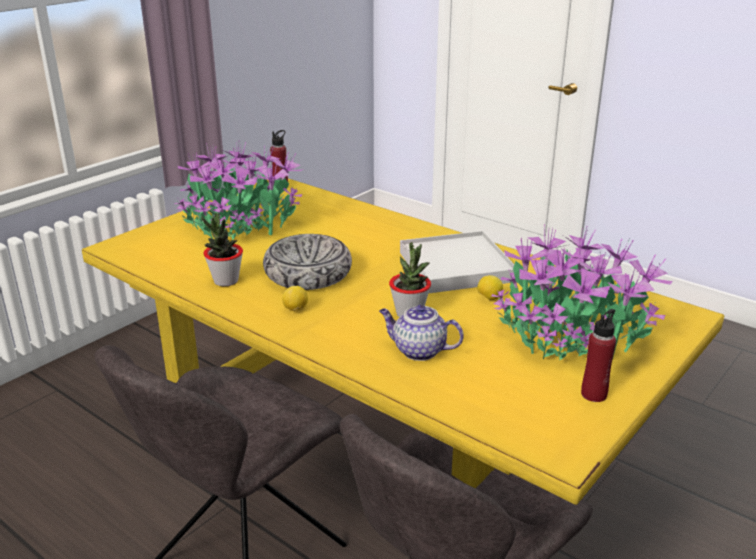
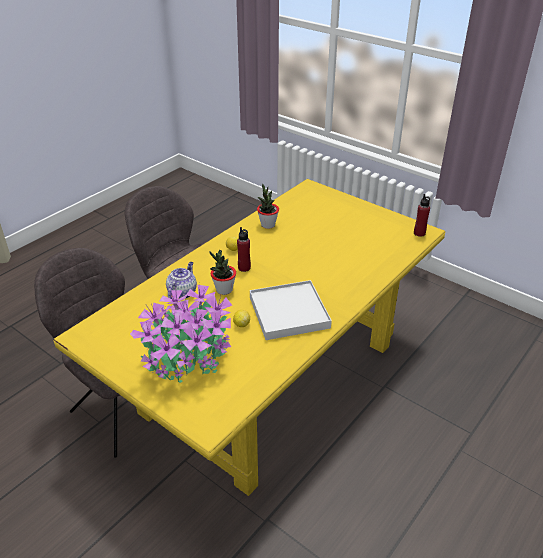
camera: 90 degrees right, 10 degrees up
(241, 226) = (344, 223): potted plant -> none
(308, 274) = (276, 251): bowl -> none
(594, 394) = (123, 356): red bottle -> red bottle (244, 268)

